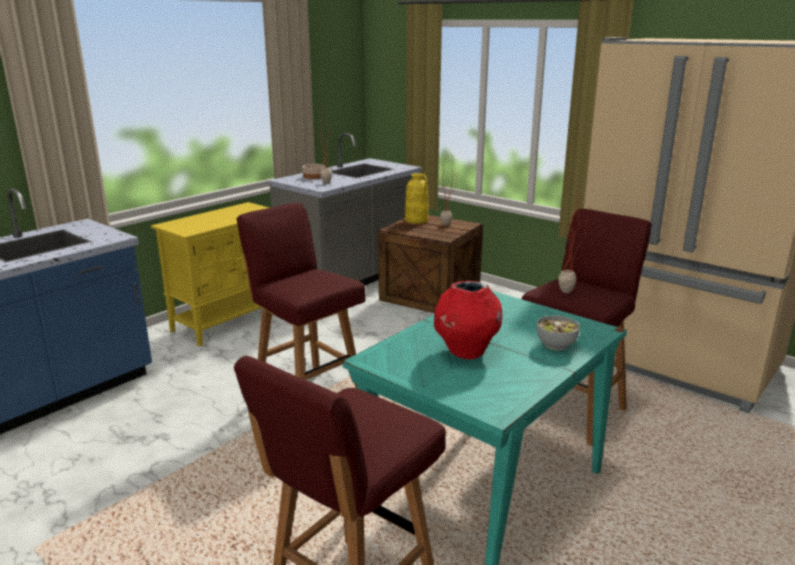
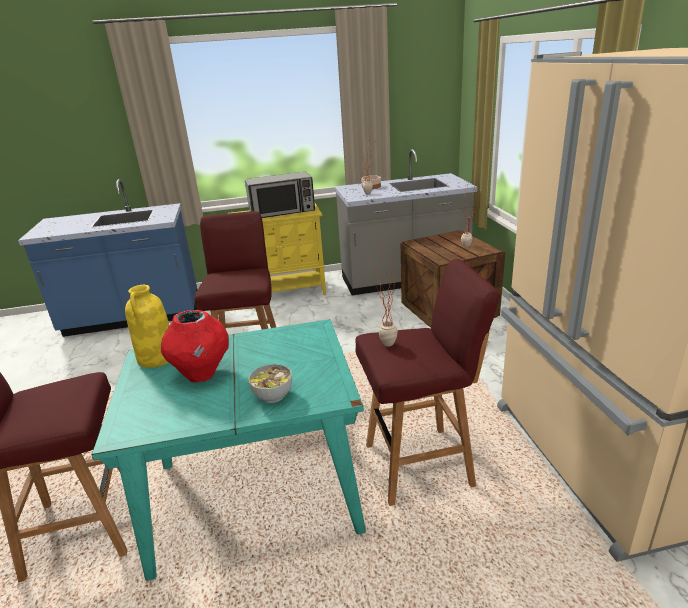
camera: 40 degrees right, 5 degrees up
(228, 215) = (282, 212): none -> microwave
(417, 220) = (448, 238): yellow vase -> yellow vase (157, 358)

